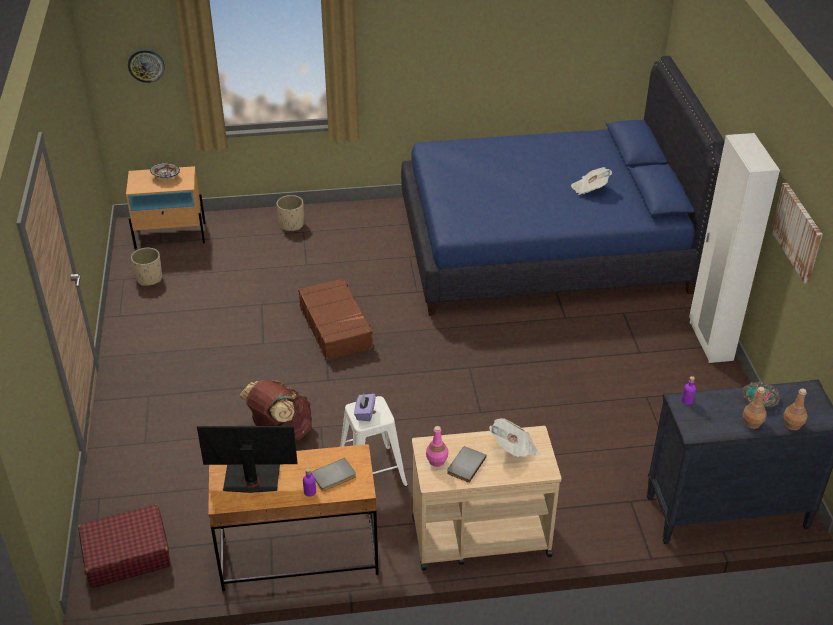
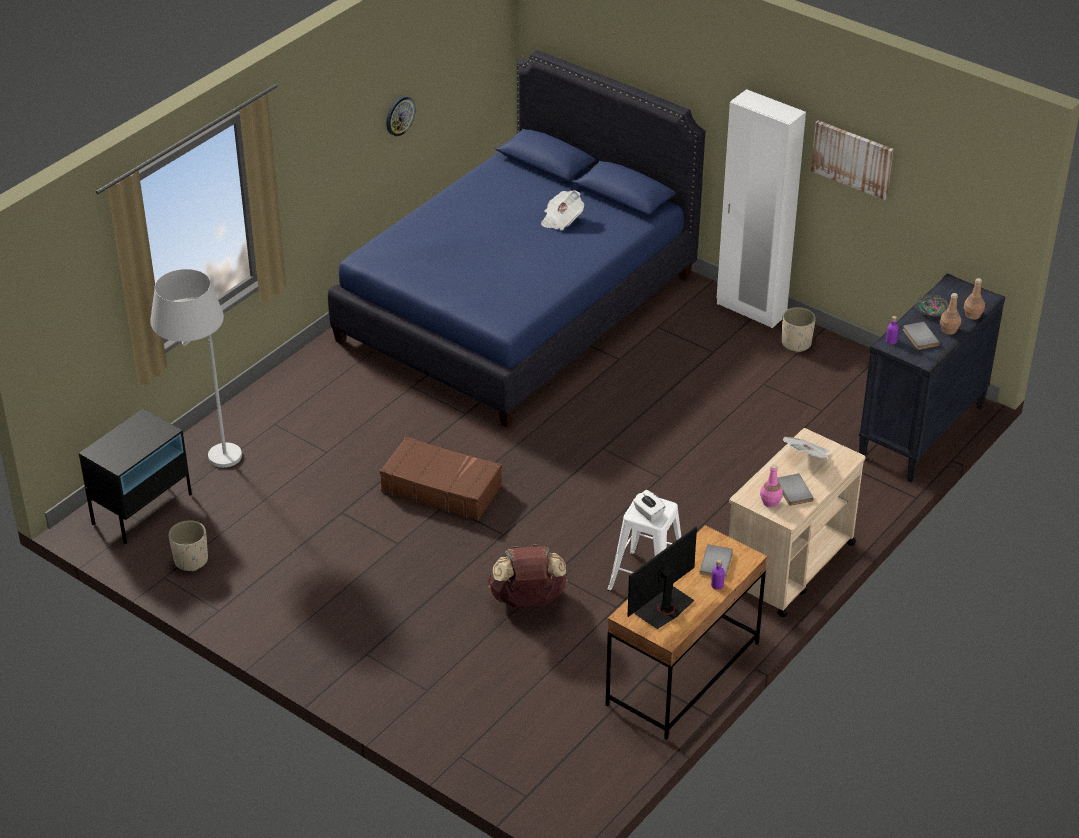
camera: 45 degrees left, 0 degrees up
(126, 554) = (552, 775): red suitcase -> none
(146, 65) = (74, 310): wall clock -> wall clock (399, 115)
(165, 177) = (132, 436): bowl -> none
(171, 235) = (142, 508): beige nightstand -> black nightstand
(240, 229) = (206, 459): none -> white floor lamp
(291, 224) = (252, 424): beige planter -> beige planter (796, 343)
(365, 413) = (648, 513): purple tissue box -> white tissue box
(716, 412) = (919, 337): none -> grey book

